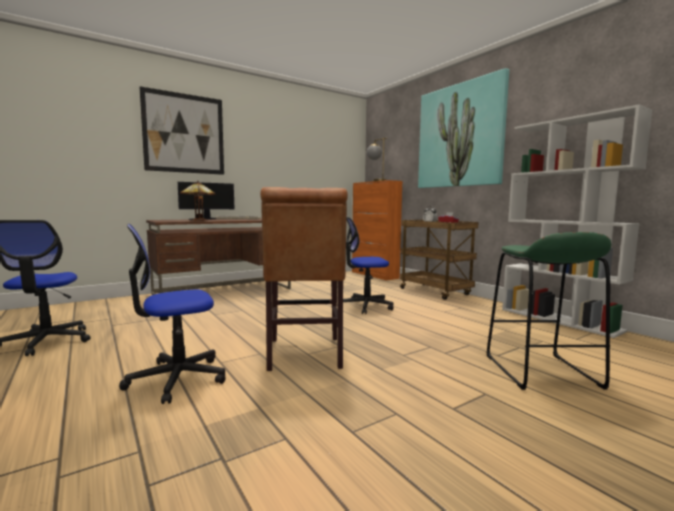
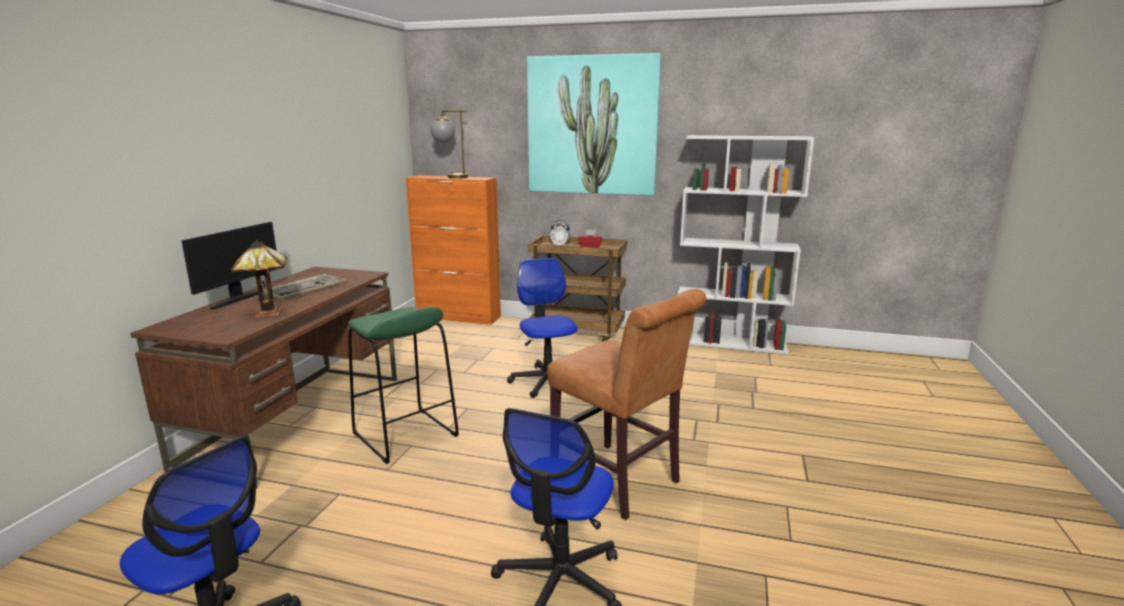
camera: 40 degrees left, 10 degrees up
(184, 133) = (163, 133): picture -> none
(365, 306) = (547, 381): office chair -> office chair turned 120 degrees clockwise
(540, 371) = (798, 414): green stool -> green stool (405, 435)

